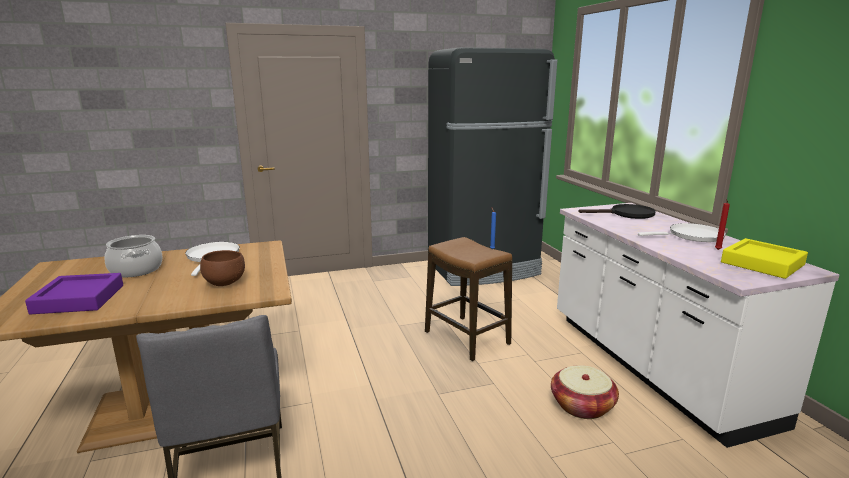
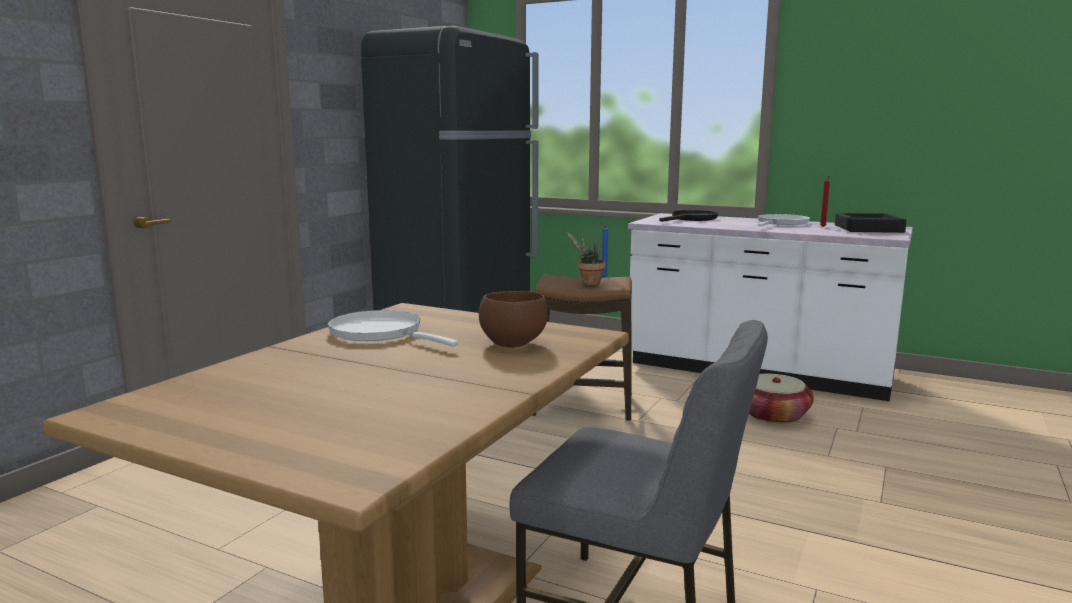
camera: 45 degrees left, 5 degrees down
(79, 299) = (374, 413): purple tray -> none
(136, 270) = (319, 370): cooking pot -> none
(466, 251) = (588, 283): none -> potted plant
(762, 263) = (868, 228): yellow tray -> black tray

